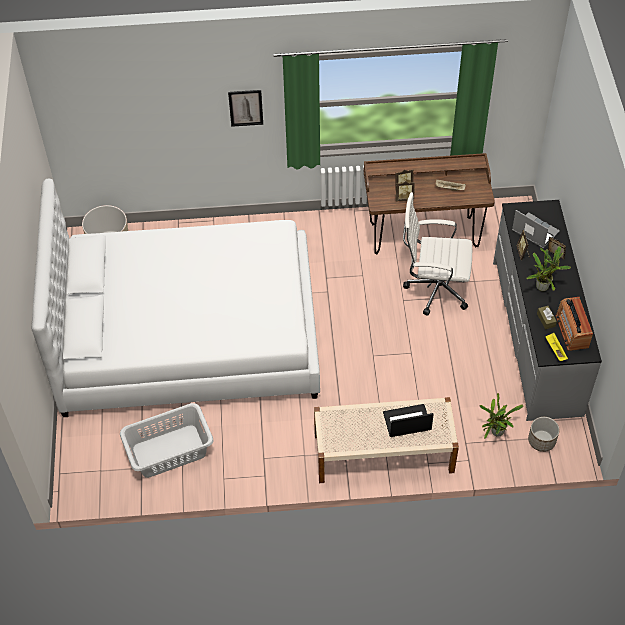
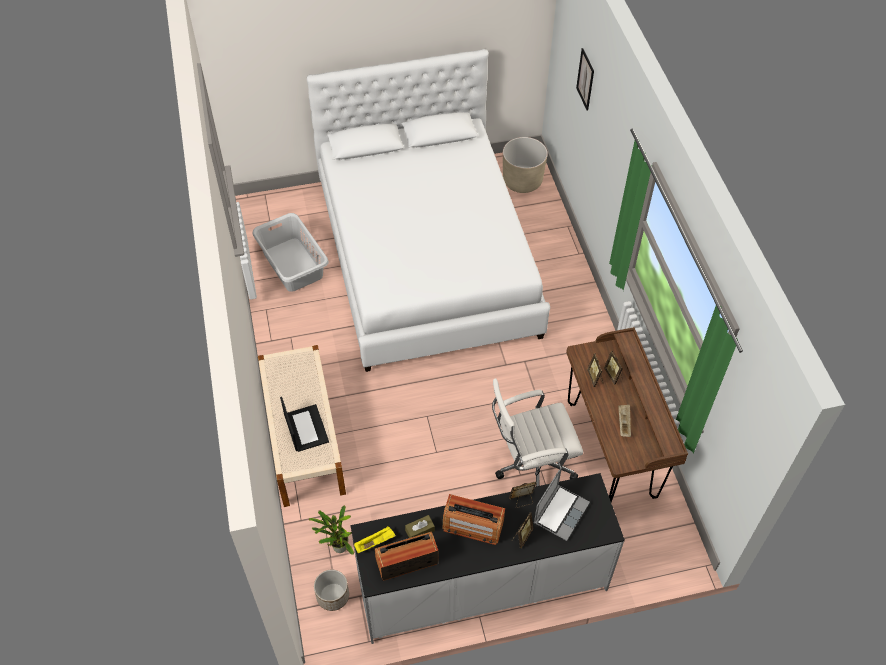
camera: 80 degrees right, 0 degrees up
(246, 108) = (619, 170): picture -> picture (585, 79)
(434, 289) = (531, 468): white office chair -> white office chair turned 105 degrees counterclockwise
(543, 286) = (473, 526): potted plant -> radio

